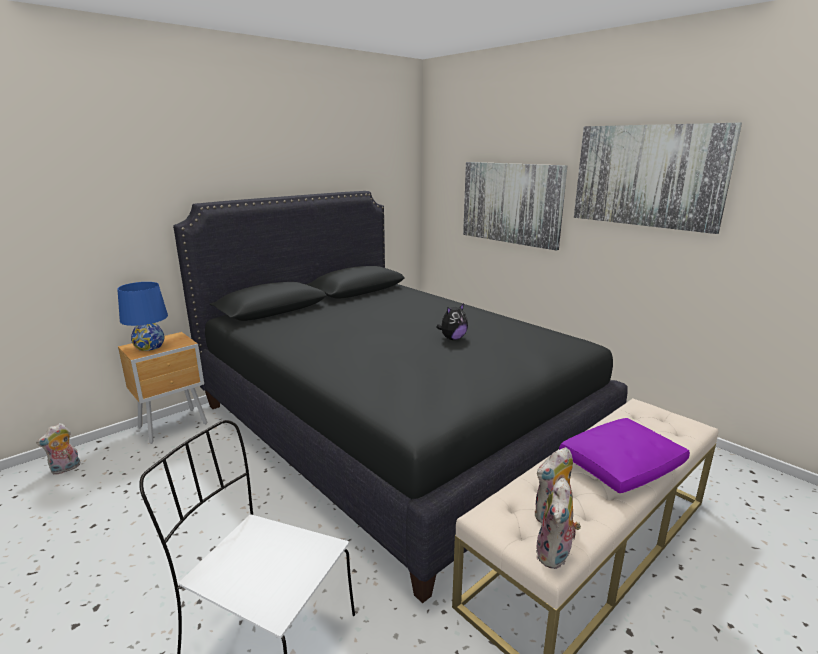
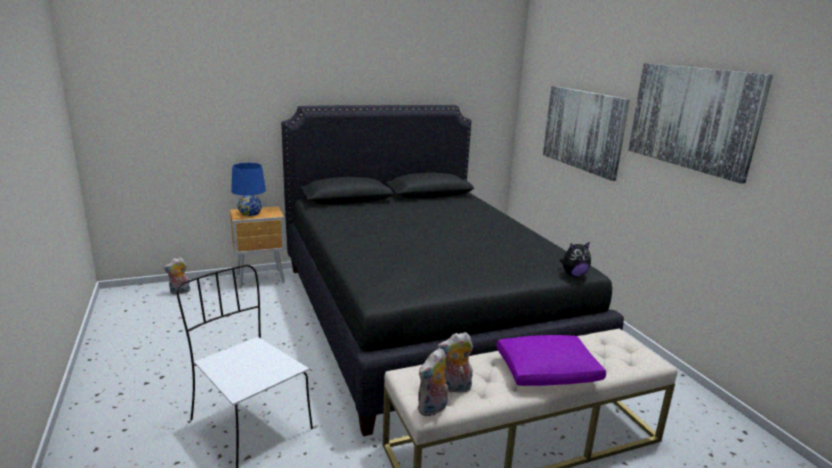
camera: 20 degrees right, 0 degrees up
(452, 338) = (471, 245): plush toy -> plush toy (573, 274)

